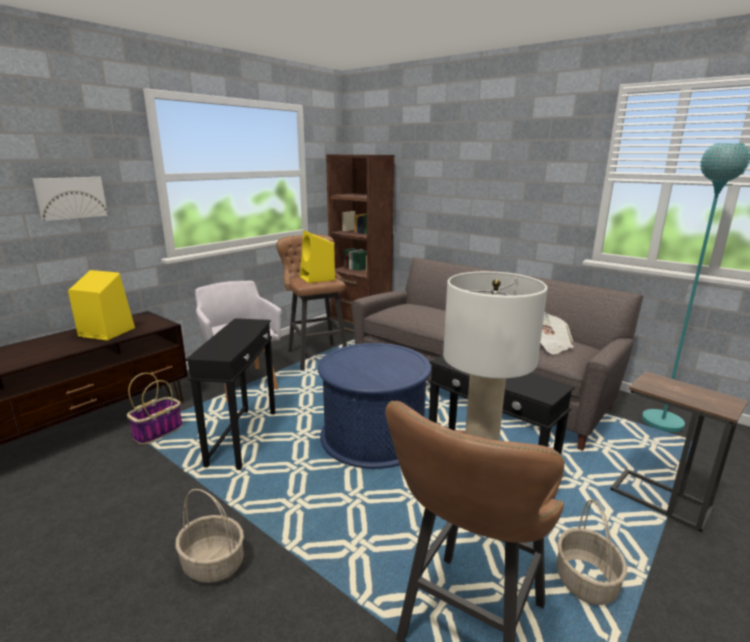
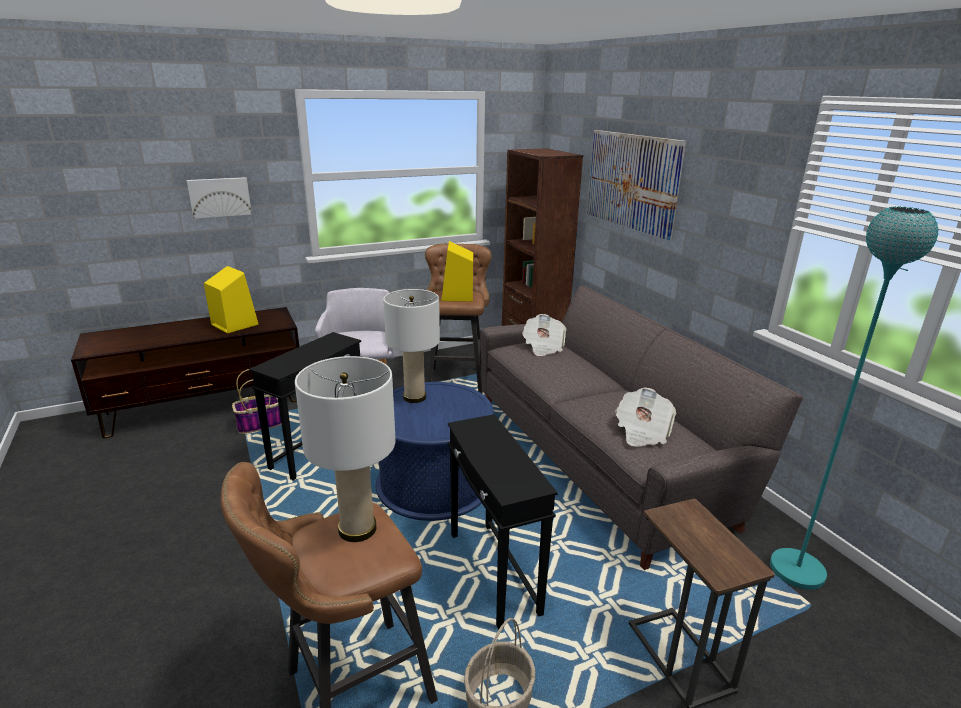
camera: 25 degrees right, 5 degrees up
(212, 564) = (212, 554): basket -> none
(348, 359) = (414, 397): none -> white table lamp
(411, 306) = (543, 347): none -> newspaper
(447, 169) = (632, 181): none -> picture

